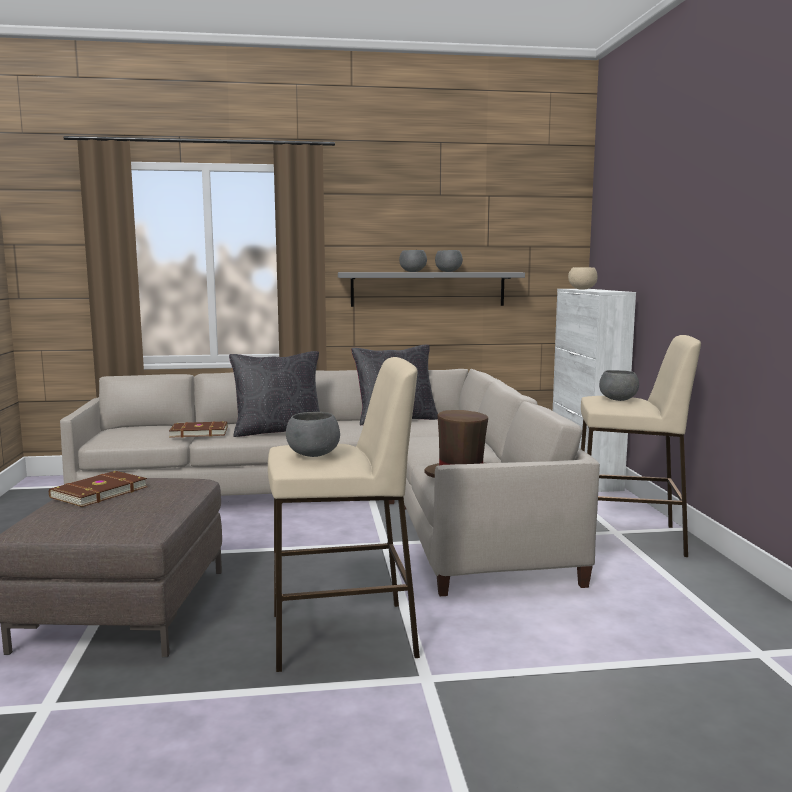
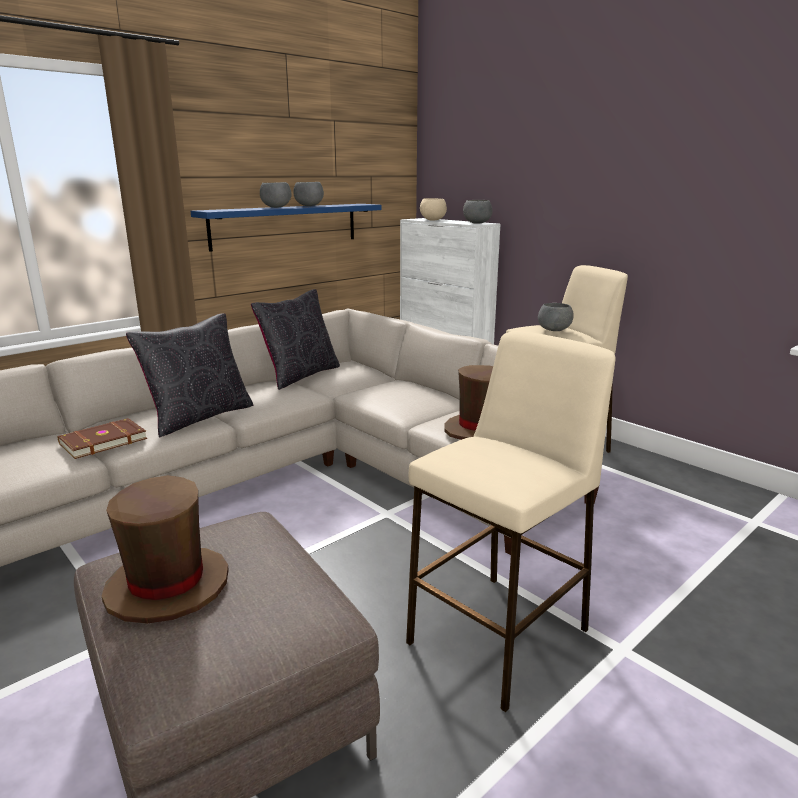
camera: 35 degrees left, 10 degrees up
(98, 492) = (168, 586): brown book -> brown hat
(313, 455) = (508, 466): grey bowl -> grey bowl (476, 223)
(428, 289) = (286, 225): grey shelf -> blue shelf

